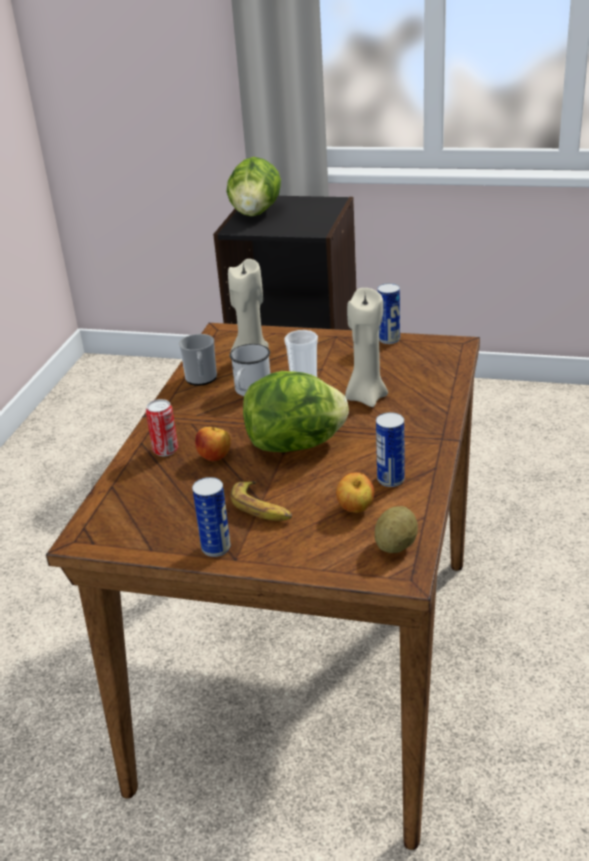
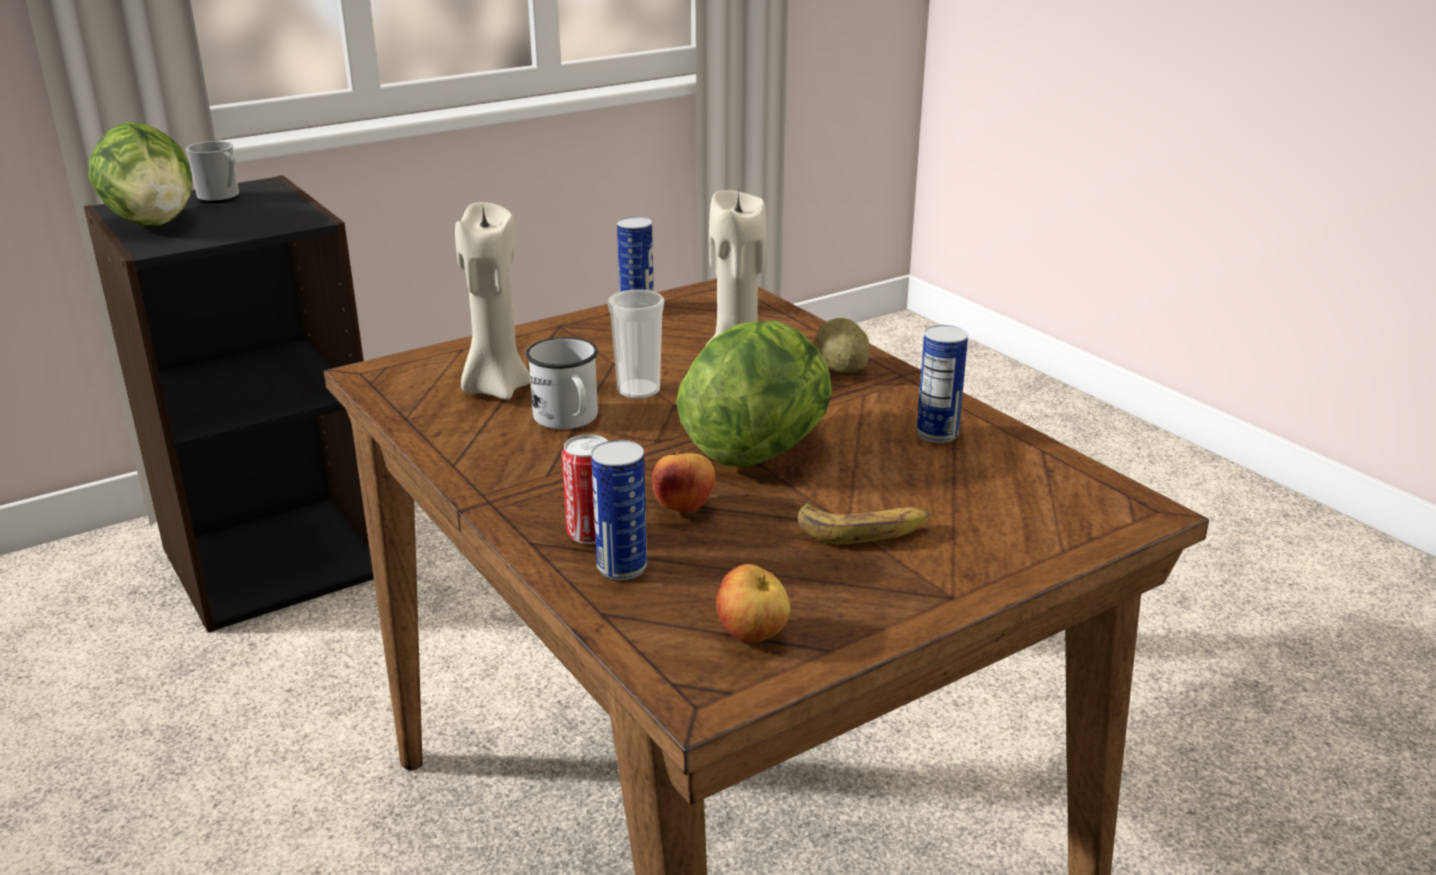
camera: 50 degrees left, 5 degrees down
(201, 379) = (464, 435): mug -> mug (222, 198)
(216, 548) = (905, 599): can -> can (622, 567)
(356, 509) = (966, 478): apple -> apple (753, 637)
(395, 545) = (1077, 489): potato -> potato (841, 370)

